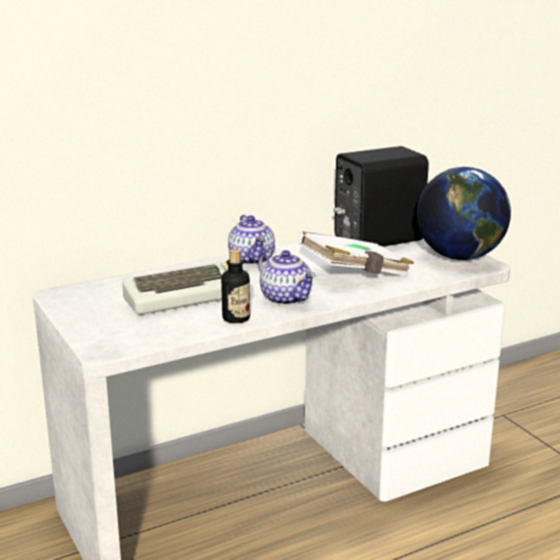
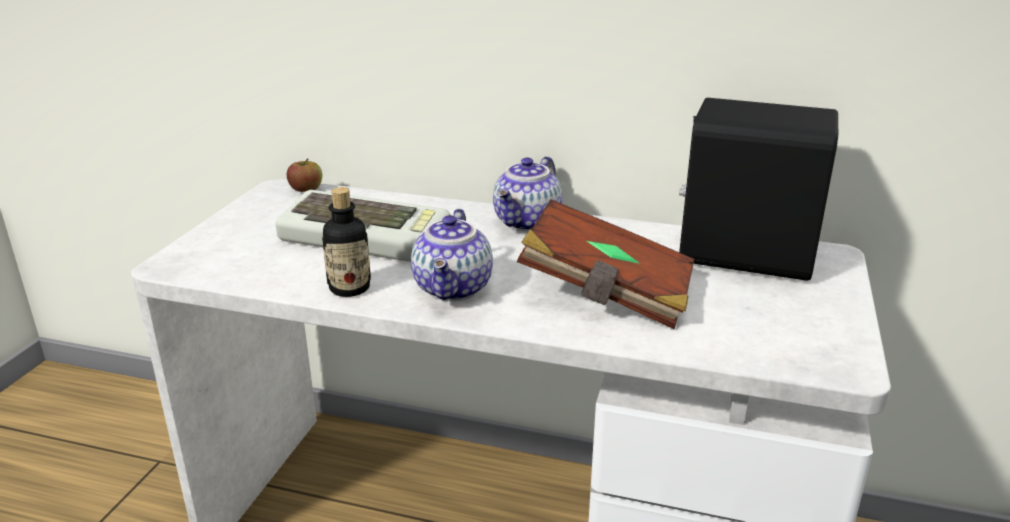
camera: 45 degrees right, 5 degrees up
(79, 288) = (306, 189): none -> apple
(355, 274) = (606, 293): white book -> brown book
(460, 257) = (821, 335): globe -> none

